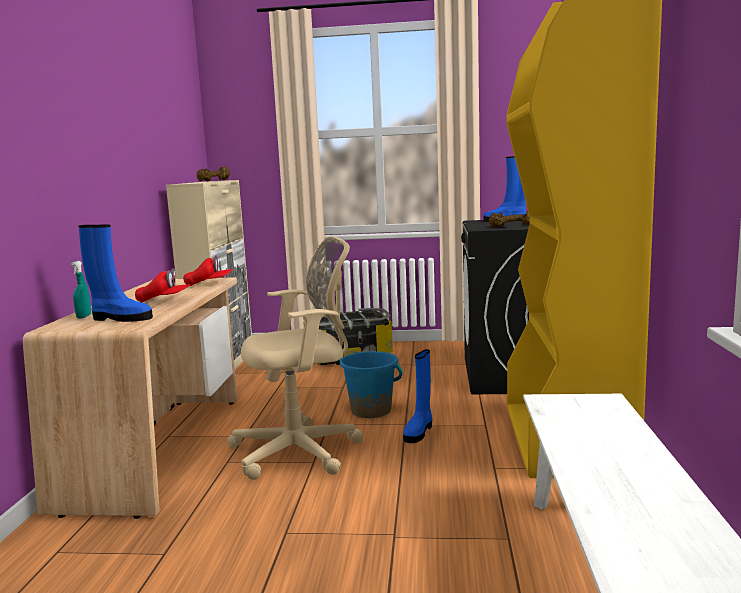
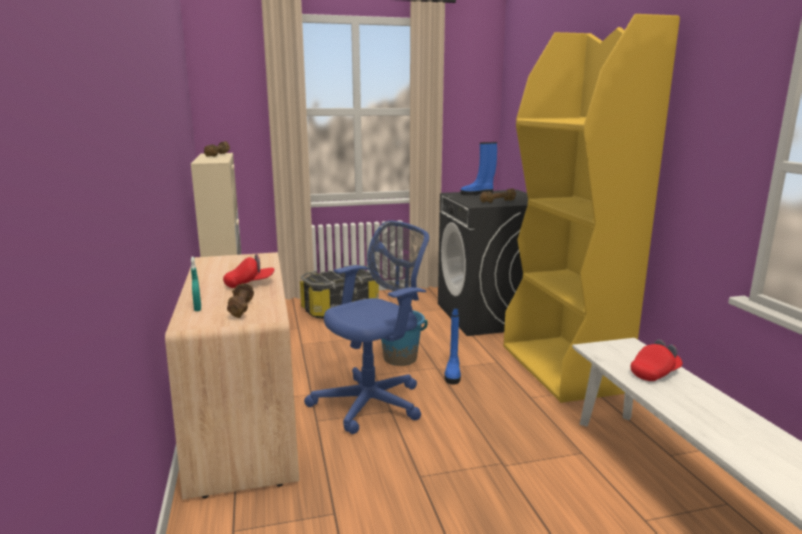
camera: 20 degrees left, 5 degrees up
(120, 318) = (240, 309): blue boot -> brown dumbbell
(208, 284) = (263, 261): red cap -> red cap (655, 373)
(302, 451) = (373, 402): beige office chair -> blue office chair

